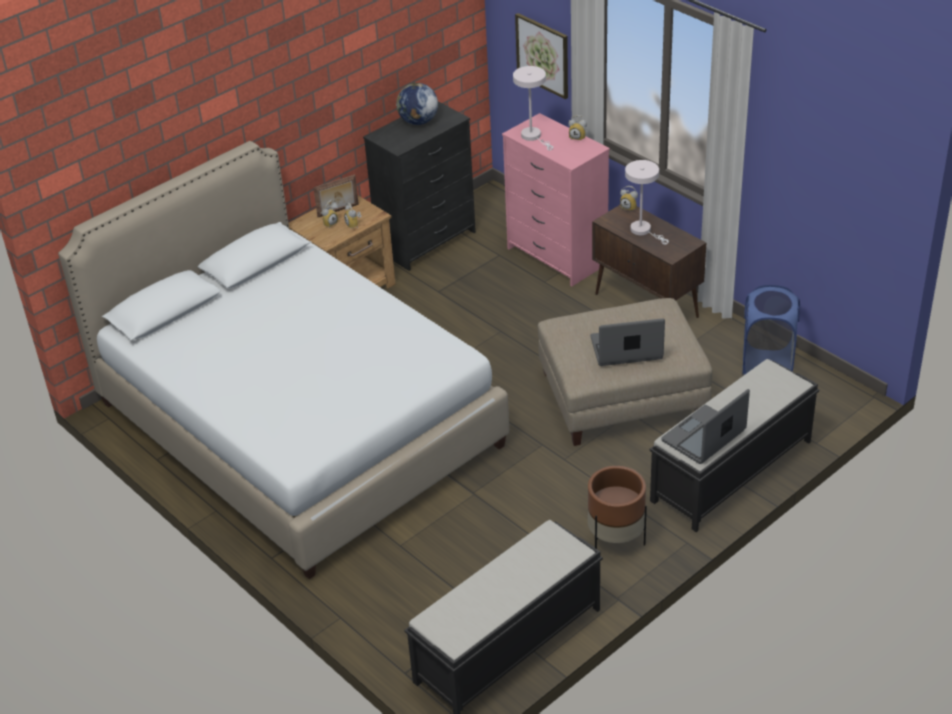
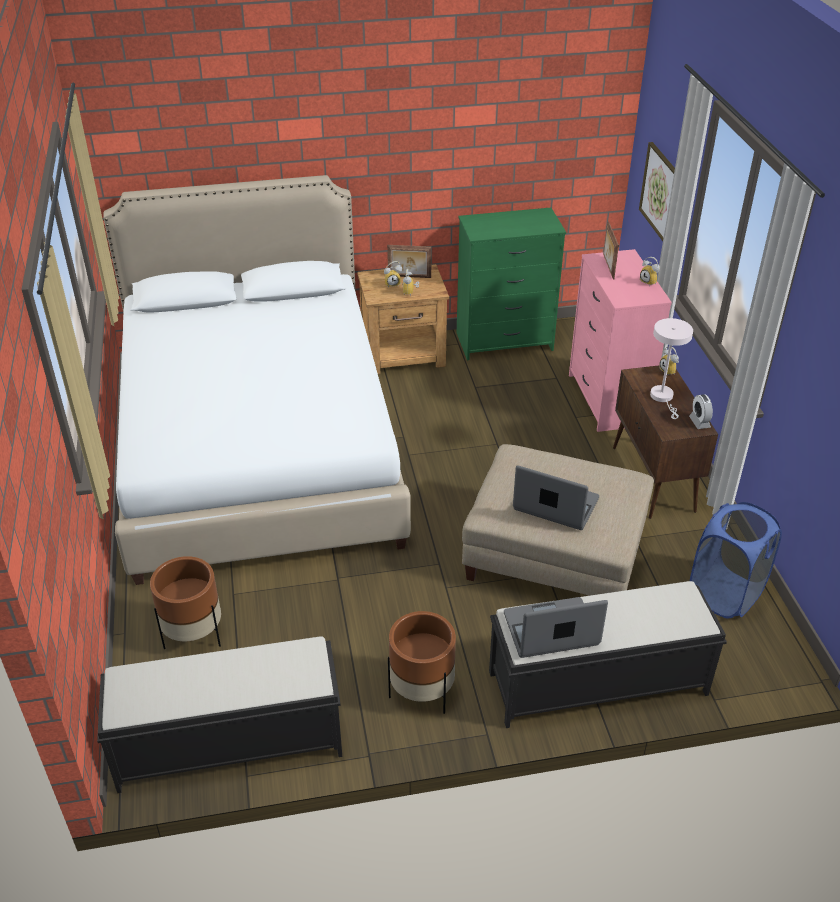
camera: 30 degrees right, 0 degrees up
(399, 590) = (193, 635): none -> brown planter
(418, 121) = (517, 220): globe -> none
(426, 241) = (504, 342): black dresser -> green dresser
(533, 137) = (607, 267): white table lamp -> picture frame
(685, 239) = (699, 422): none -> alarm clock

